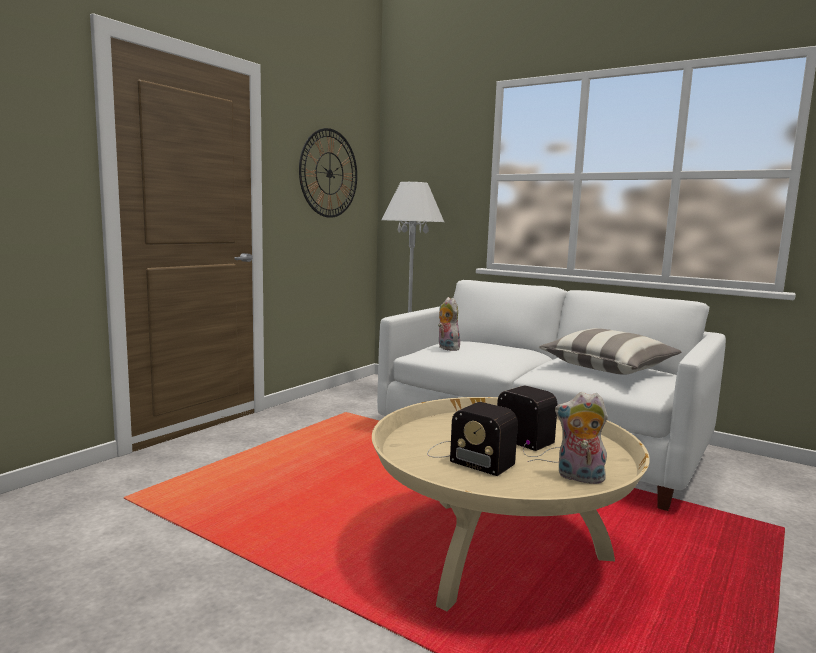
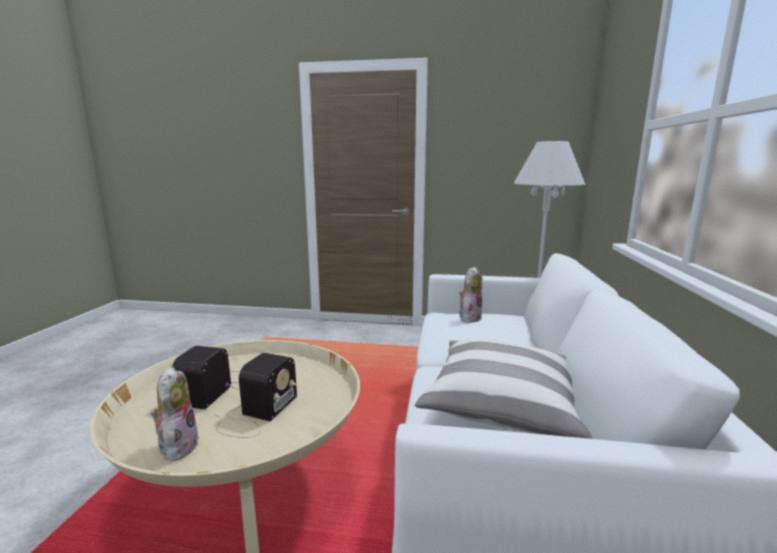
camera: 65 degrees right, 5 degrees up
(329, 173) = (508, 138): wall clock -> none

